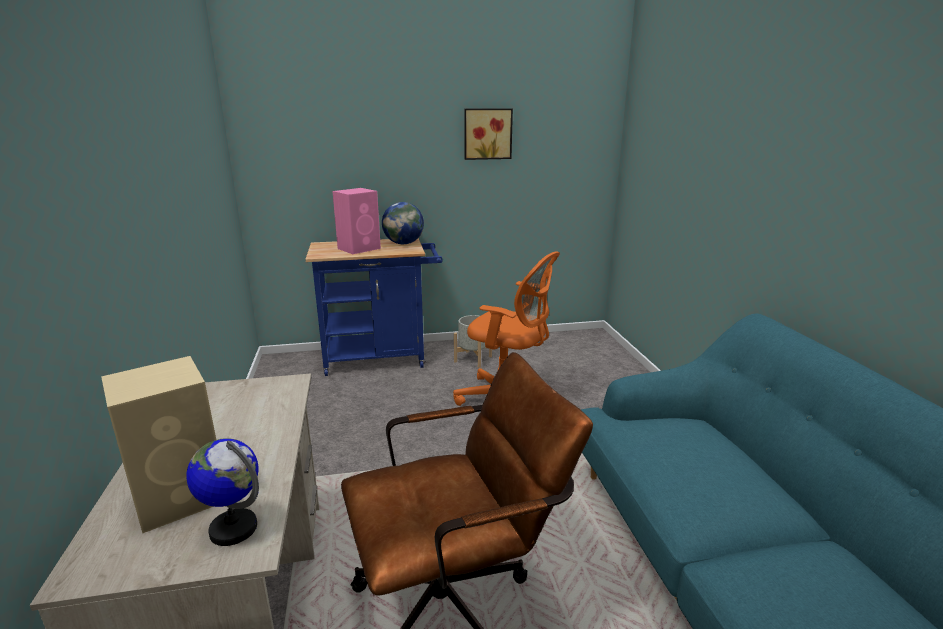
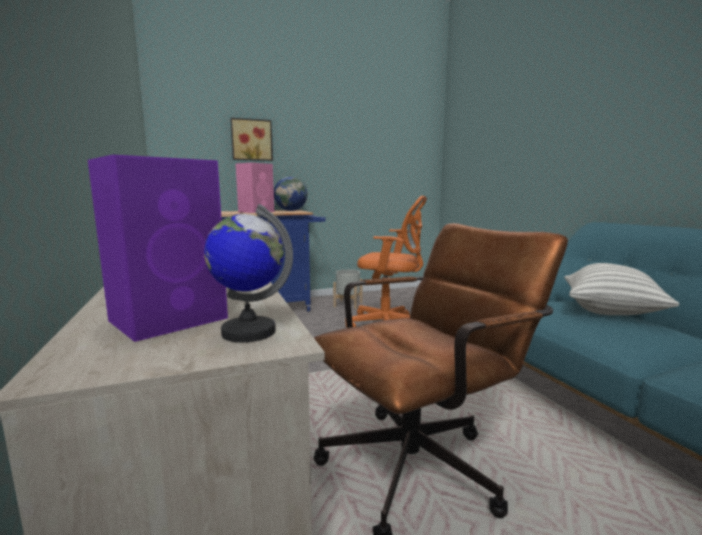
camera: 10 degrees left, 10 degrees down
(183, 496) = (171, 319): beige speaker -> purple speaker
(487, 134) = (351, 131): picture -> picture (251, 140)
(721, 454) = (610, 312): none -> pillow

